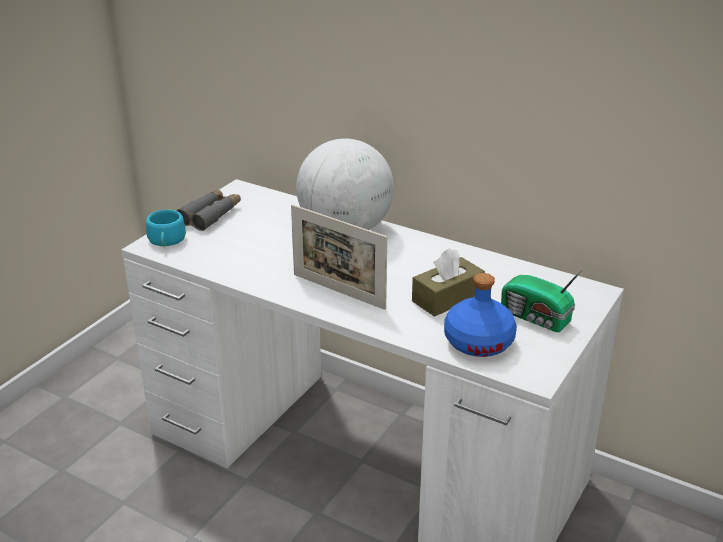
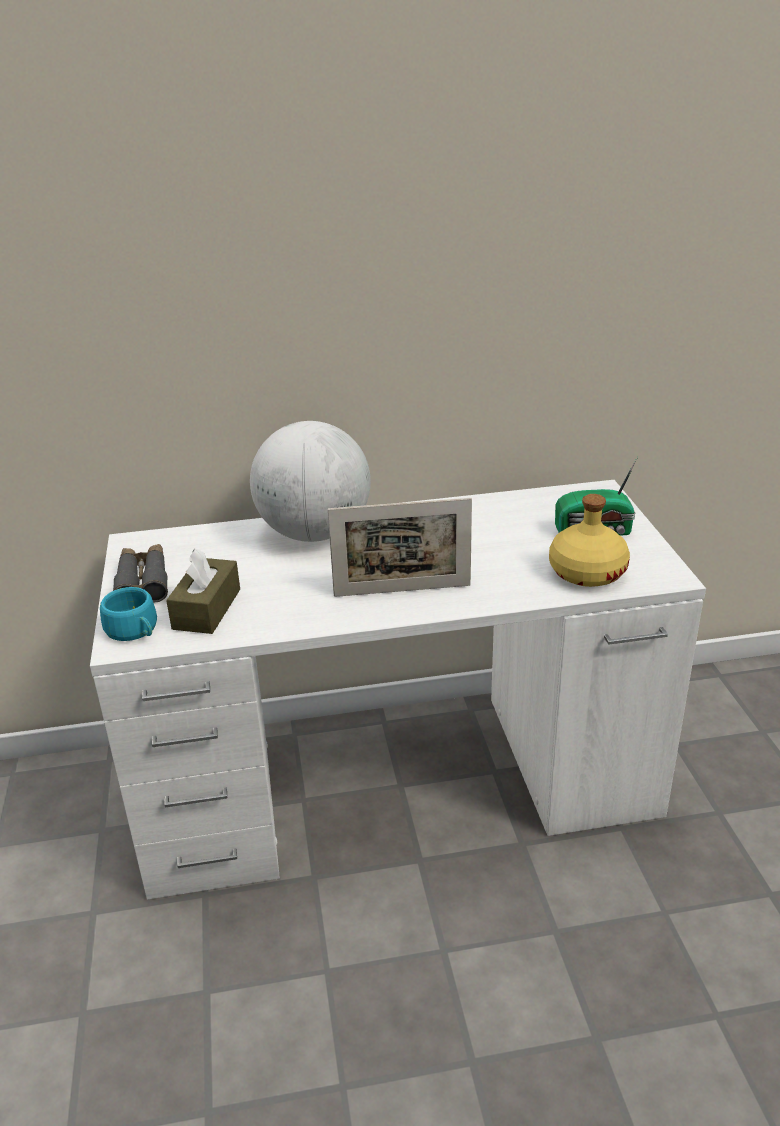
camera: 40 degrees left, 0 degrees up
(447, 298) = (503, 549): brown tissue box -> brown tissue box (207, 609)
(478, 342) = (586, 572): blue bottle -> yellow bottle

